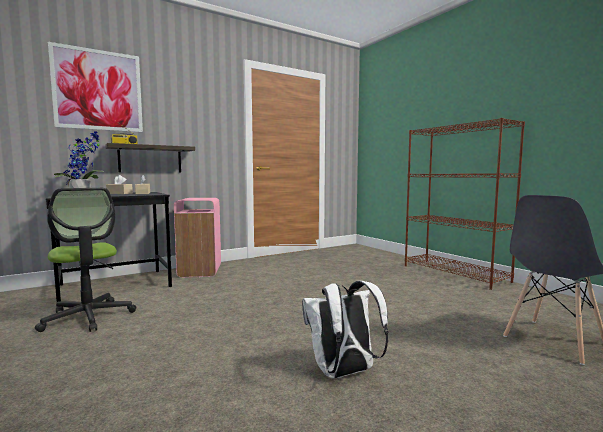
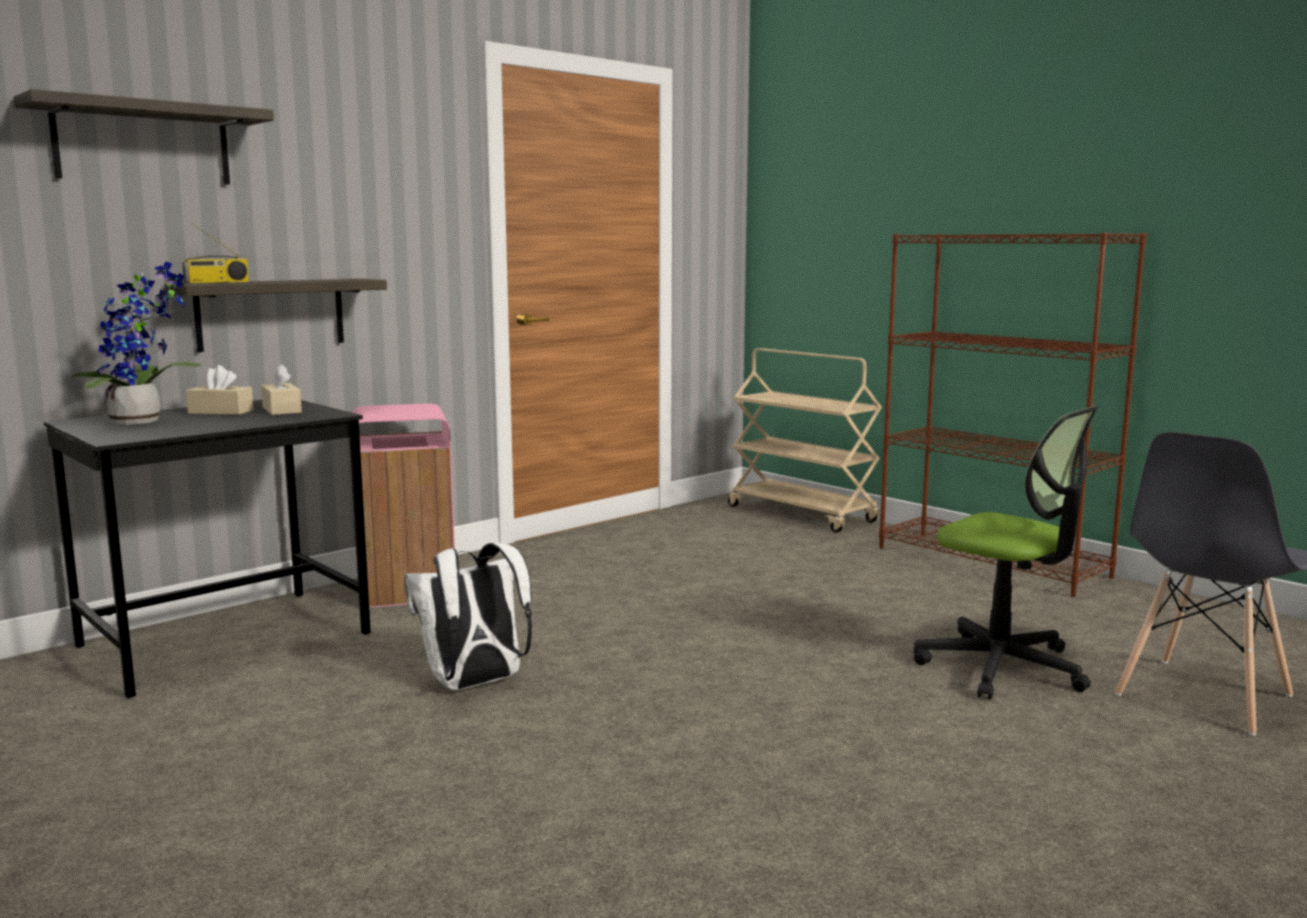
camera: 10 degrees left, 5 degrees up
(88, 317) = (235, 720): office chair -> office chair (1002, 667)
(98, 90) = (142, 144): picture -> shelf
(343, 373) = (853, 786): white backpack -> white backpack (474, 684)
(377, 252) = (802, 514): none -> beige cart

